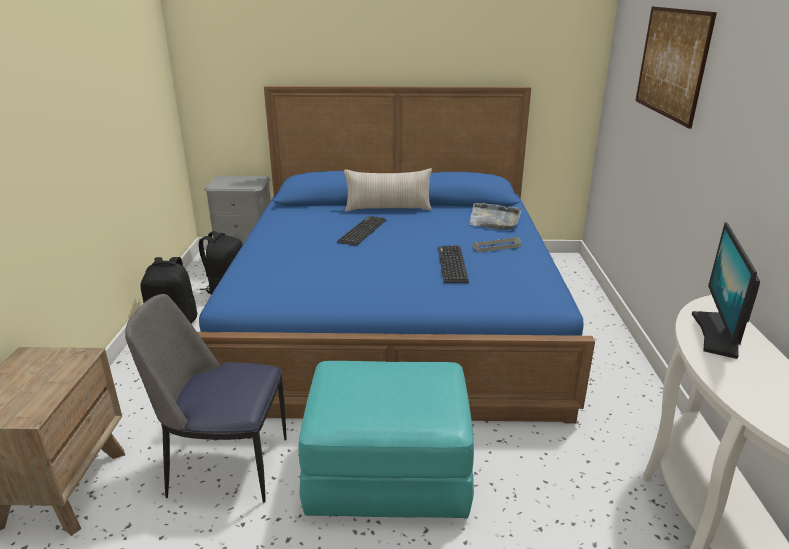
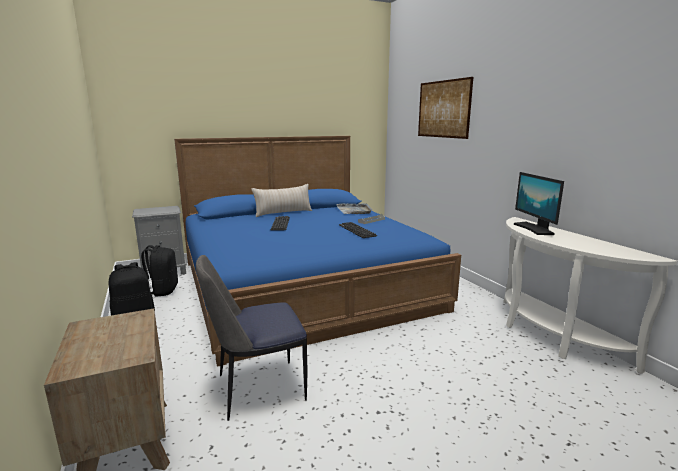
camera: 25 degrees left, 10 degrees down
(389, 472) = (373, 361): turquoise ottoman -> none

